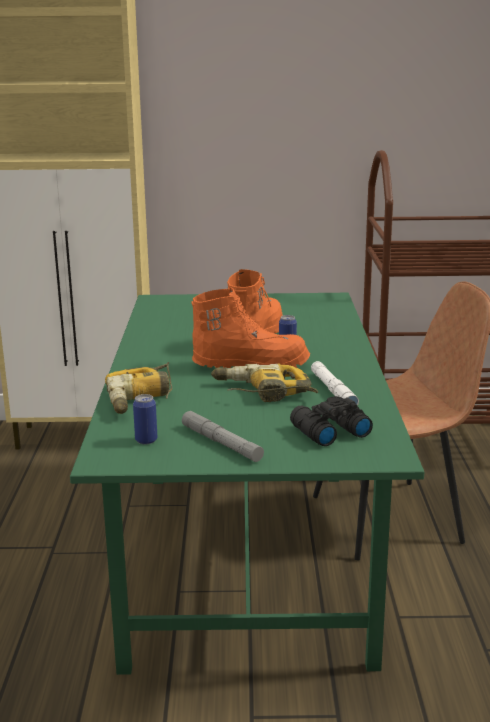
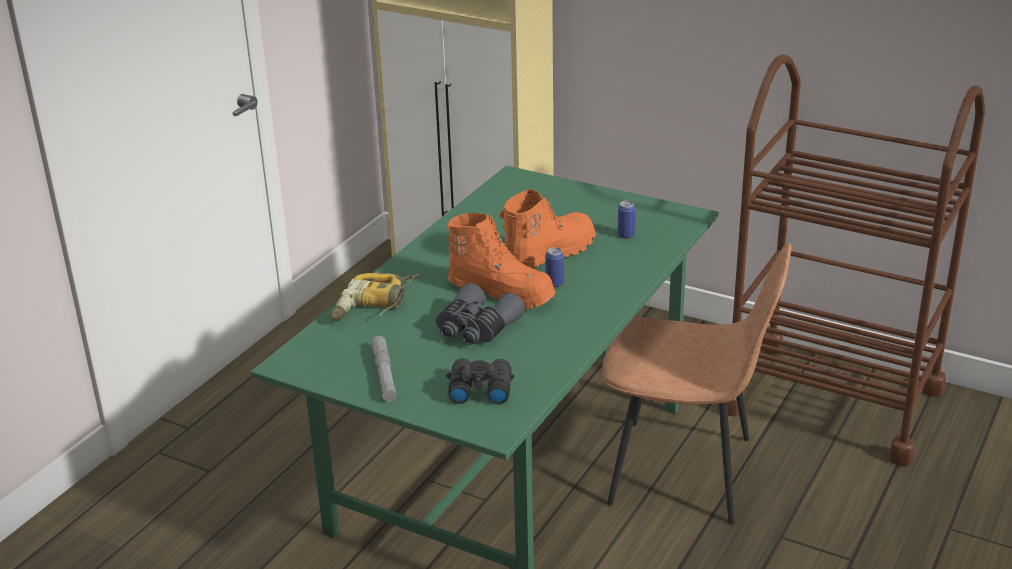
camera: 30 degrees right, 10 degrees up
(146, 440) = (333, 353): can -> can (626, 235)
(263, 393) = (476, 329): power drill -> grey binoculars
(333, 390) = (538, 344): white flashlight -> none

